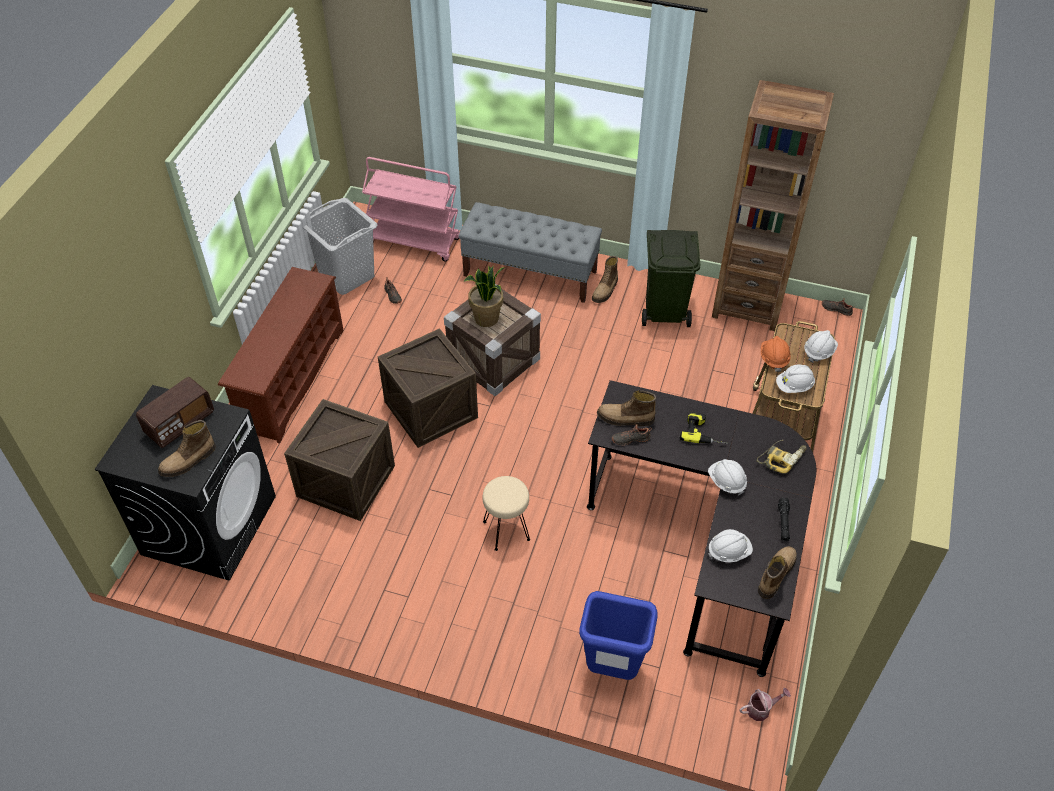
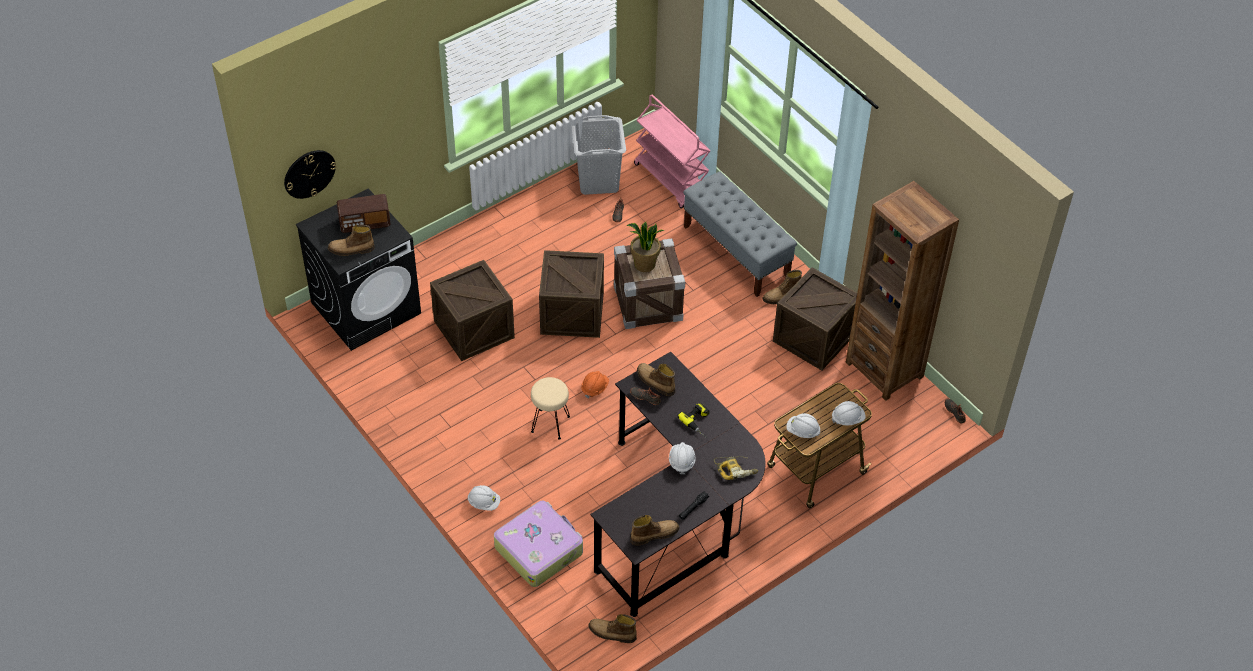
camera: 35 degrees right, 0 degrees up
(87, 396) = (309, 173): none -> wall clock
(291, 378) = (496, 237): brown shoe rack -> none
(611, 668) = (539, 549): blue trash can -> suitcase
(666, 311) = (814, 338): green trash can -> crate
(729, 552) = (638, 503): white hard hat -> white hard hat (484, 503)
(761, 709) = (612, 633): watering can -> boot
(773, 359) = (807, 404): orange hard hat -> orange hard hat (594, 388)

